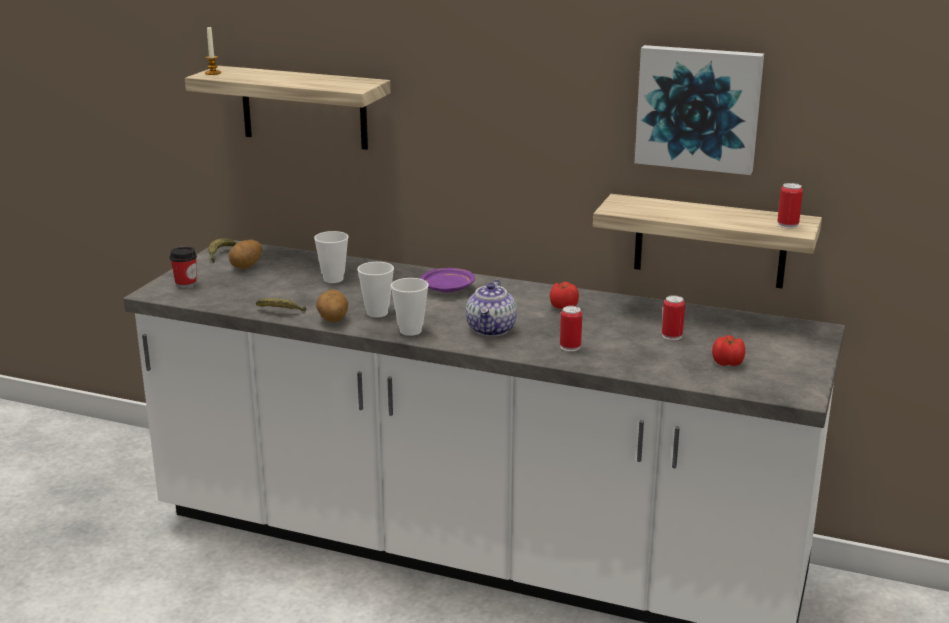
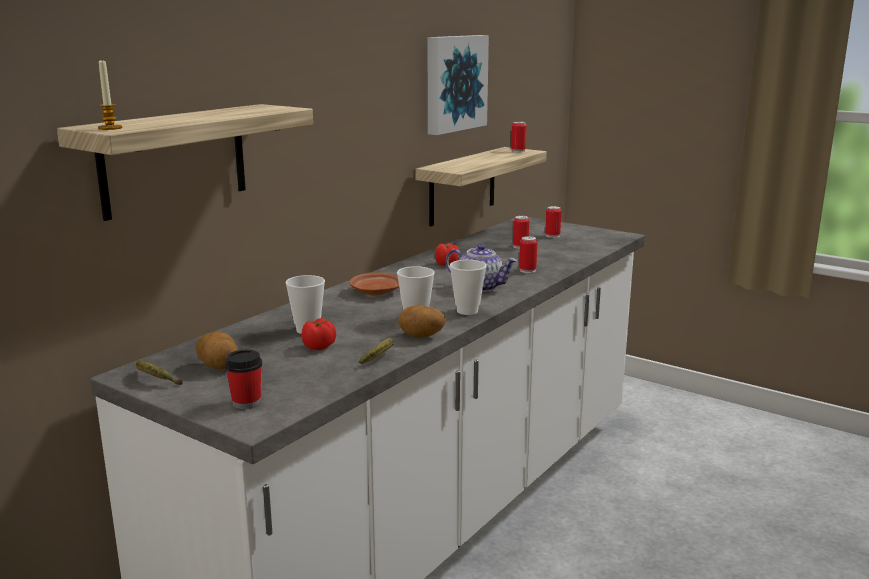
camera: 75 degrees left, 5 degrees down
(448, 288) = (376, 291): purple plate -> brown plate
(728, 363) = (571, 241): tomato -> tomato (319, 347)
(746, 350) = (552, 236): none -> can

